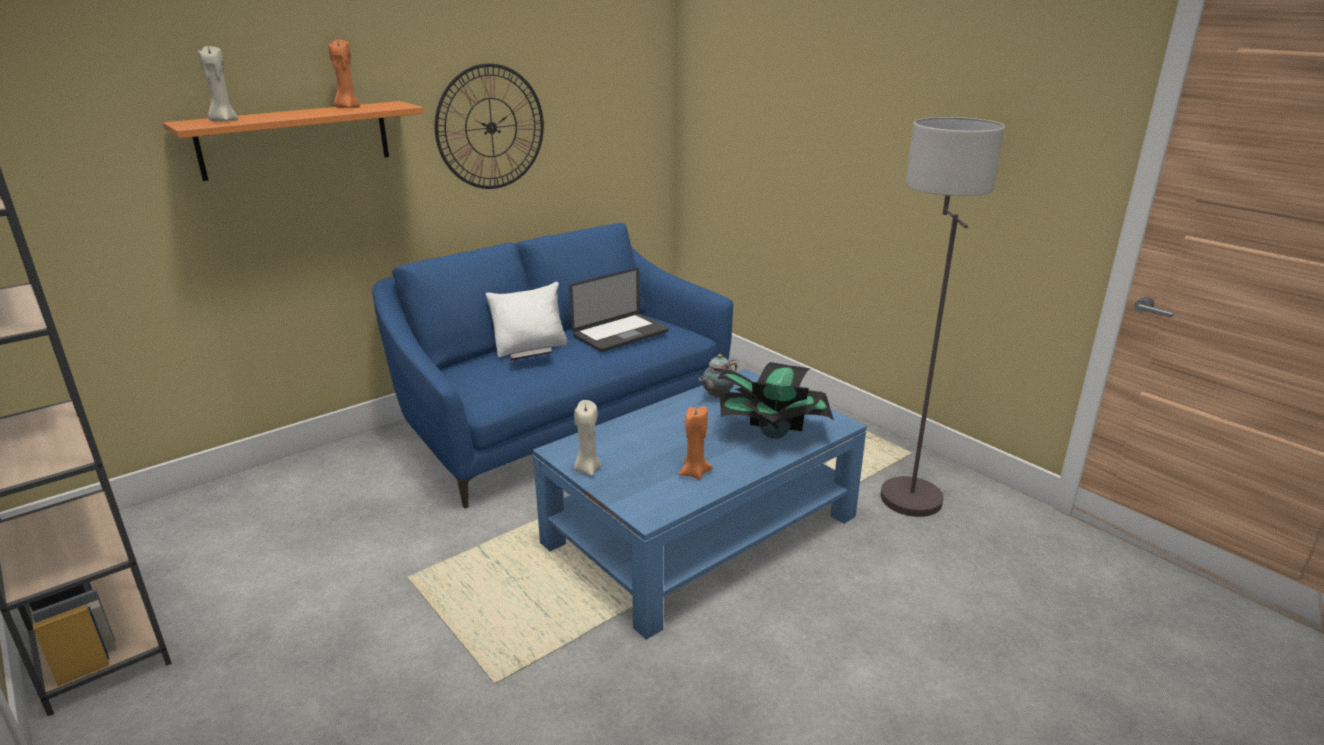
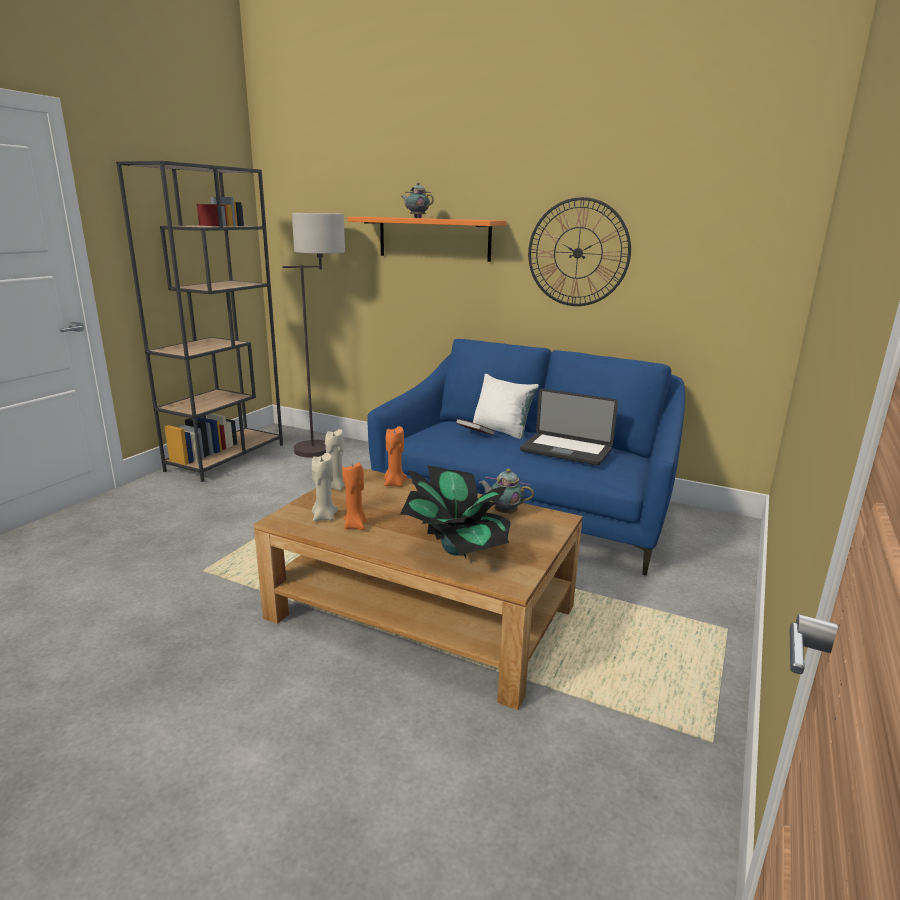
camera: 65 degrees right, 5 degrees down
(223, 121) = (382, 217): beige candle -> beige candle (324, 517)
(296, 115) = (417, 218): none -> teapot
(347, 108) = (458, 219): orange candle -> orange candle (394, 483)
(702, 529) = (422, 613): blue coffee table -> brown coffee table
(906, 489) = (617, 748): grey floor lamp -> grey floor lamp (324, 449)

